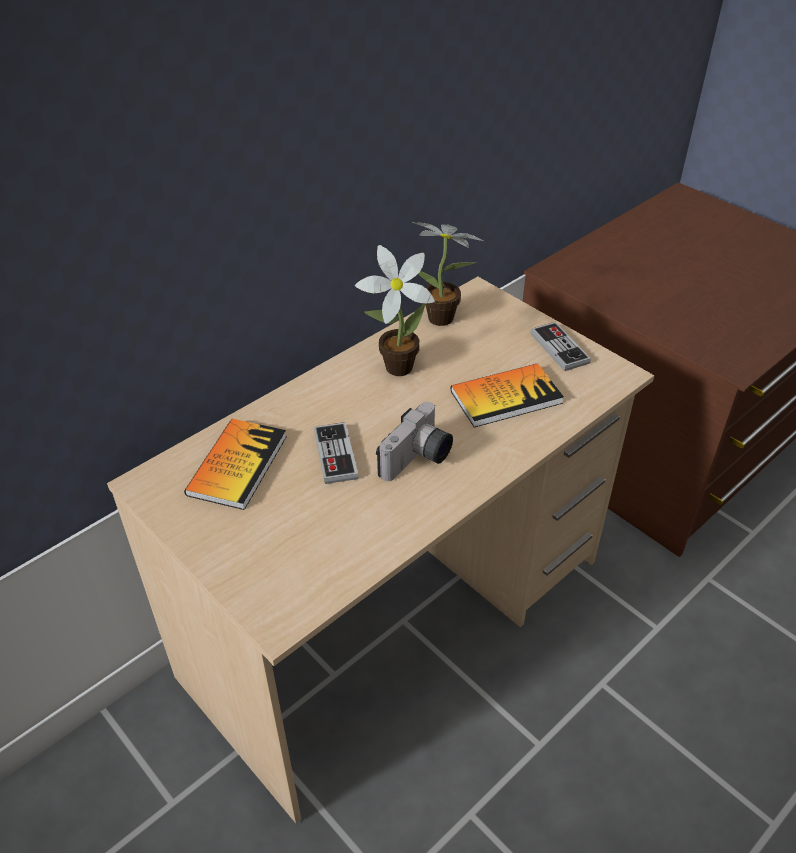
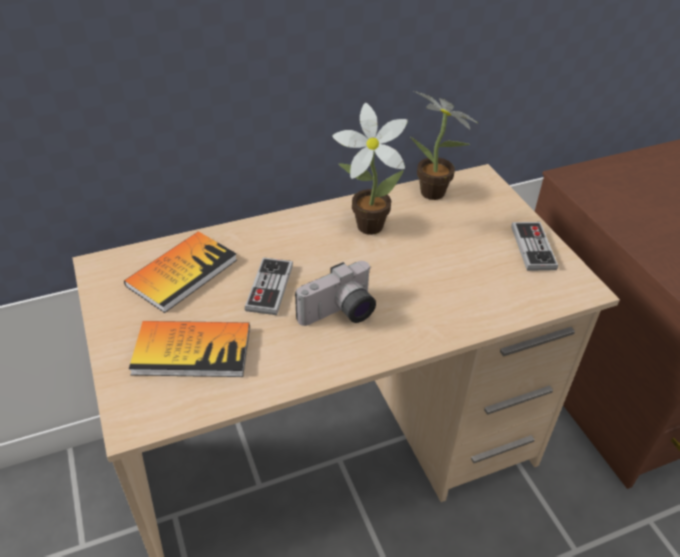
camera: 20 degrees right, 0 degrees up
(506, 397) = (455, 279): book -> book (192, 350)

